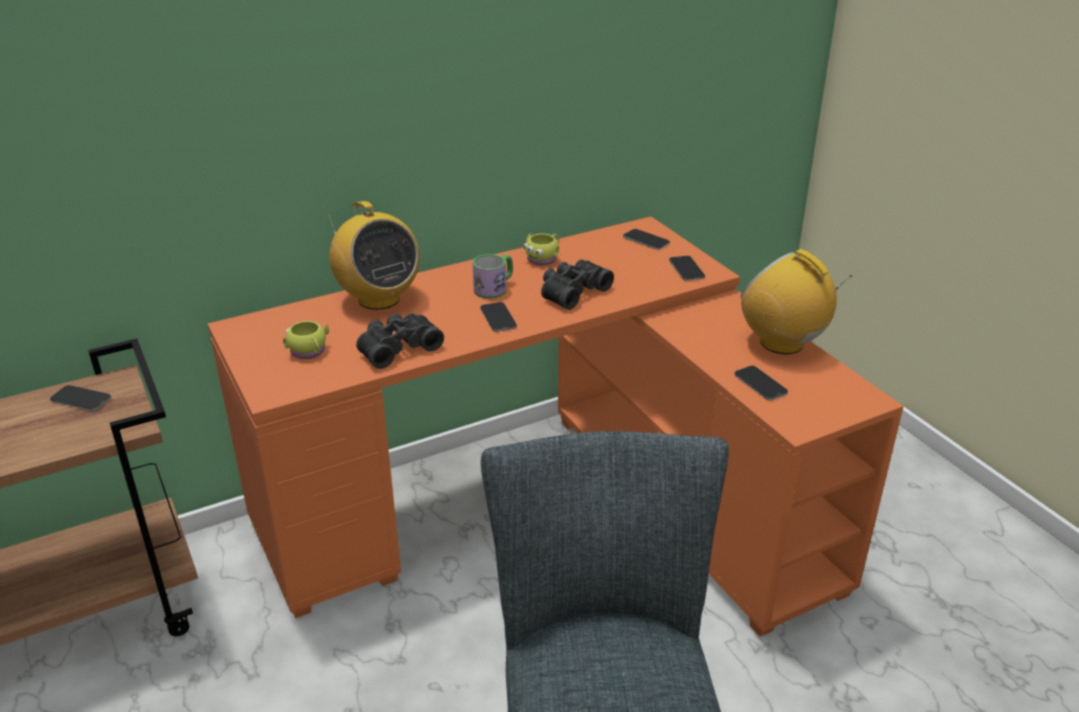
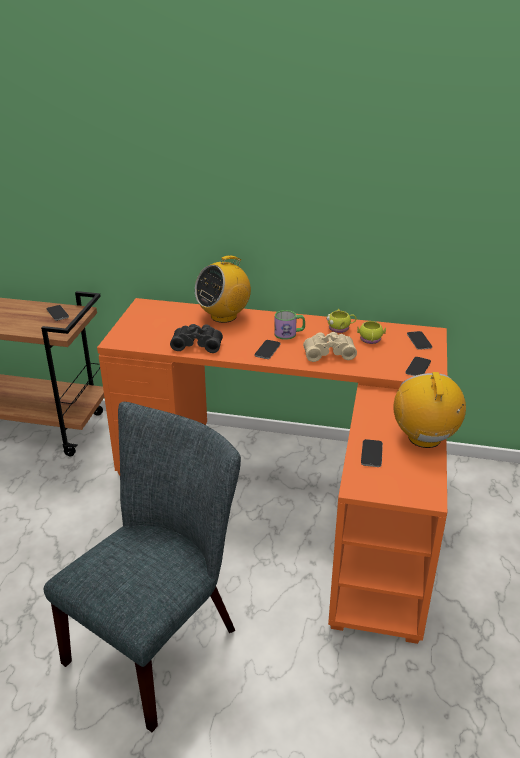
camera: 40 degrees right, 0 degrees up
(309, 352) = (157, 329): yellow mug -> yellow mug (370, 340)
(378, 299) = (224, 316): radio -> radio turned 45 degrees clockwise
(572, 291) = (328, 352): black binoculars -> beige binoculars

